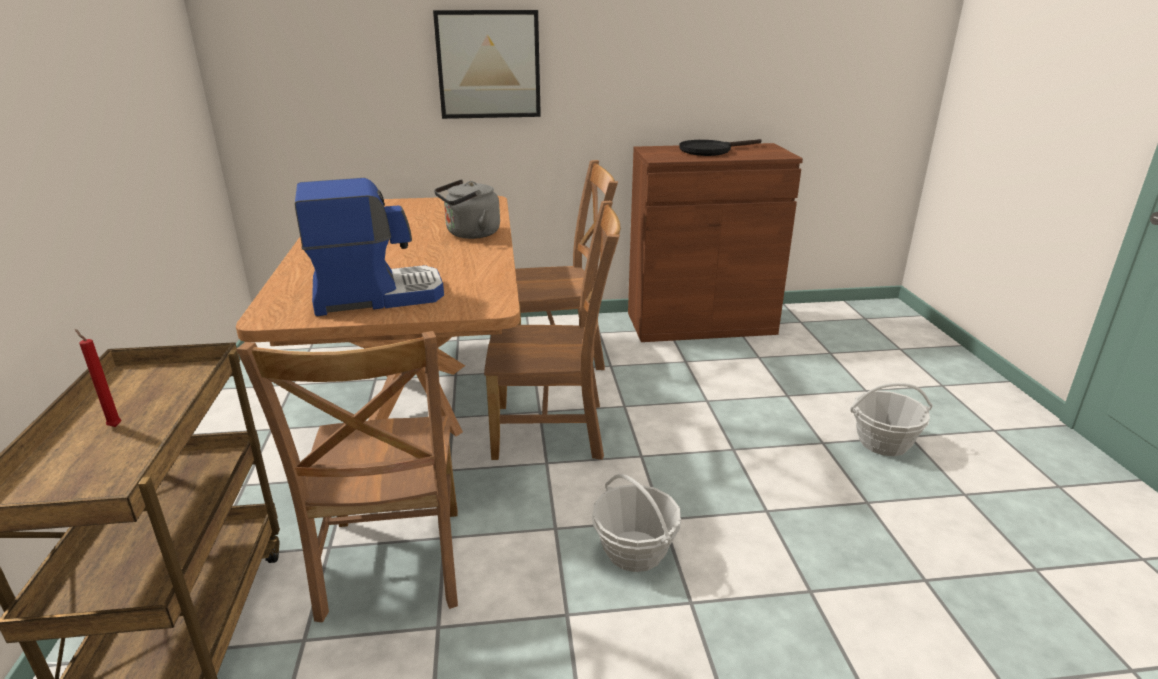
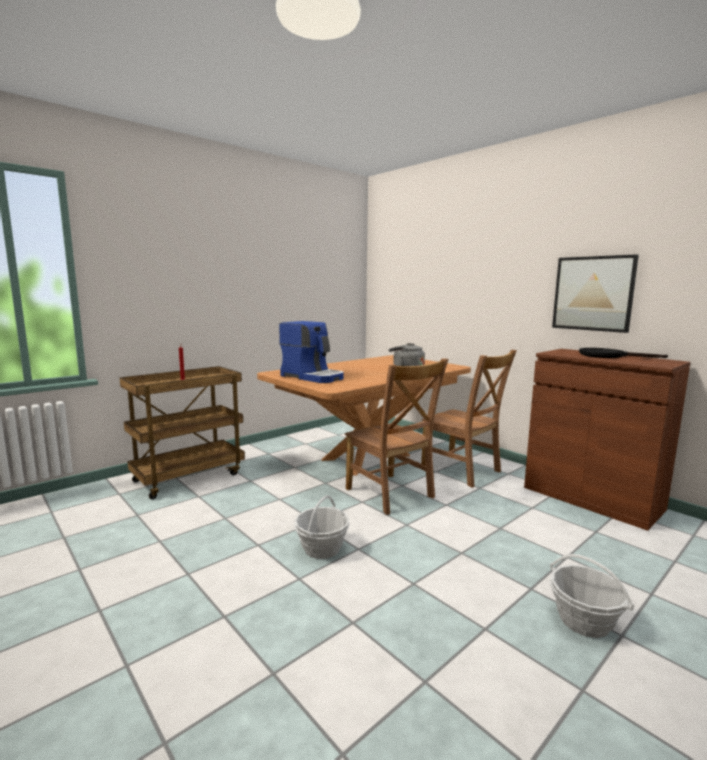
camera: 55 degrees right, 15 degrees down
(391, 567) = (250, 496): brown chair -> none
(488, 65) = (478, 290): picture -> picture (593, 293)

